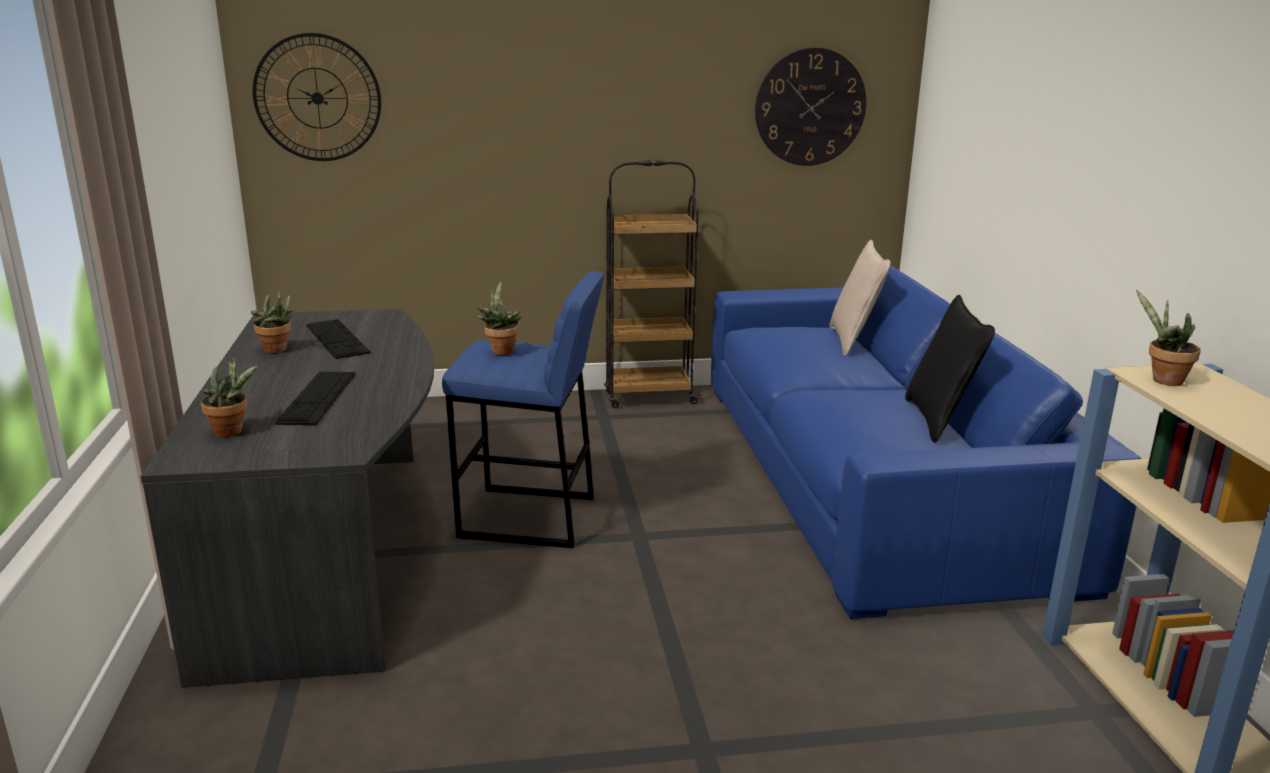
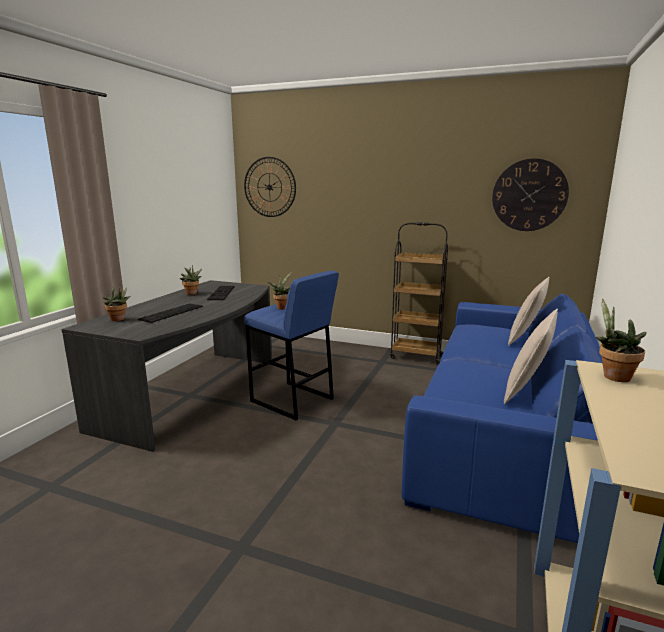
camera: 30 degrees right, 5 degrees down
(939, 420) = (526, 392): black pillow -> beige pillow

